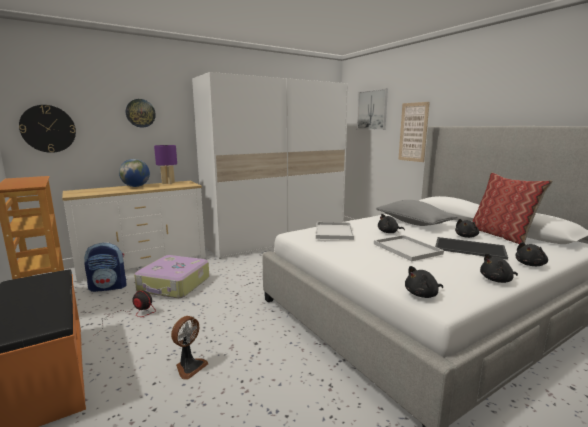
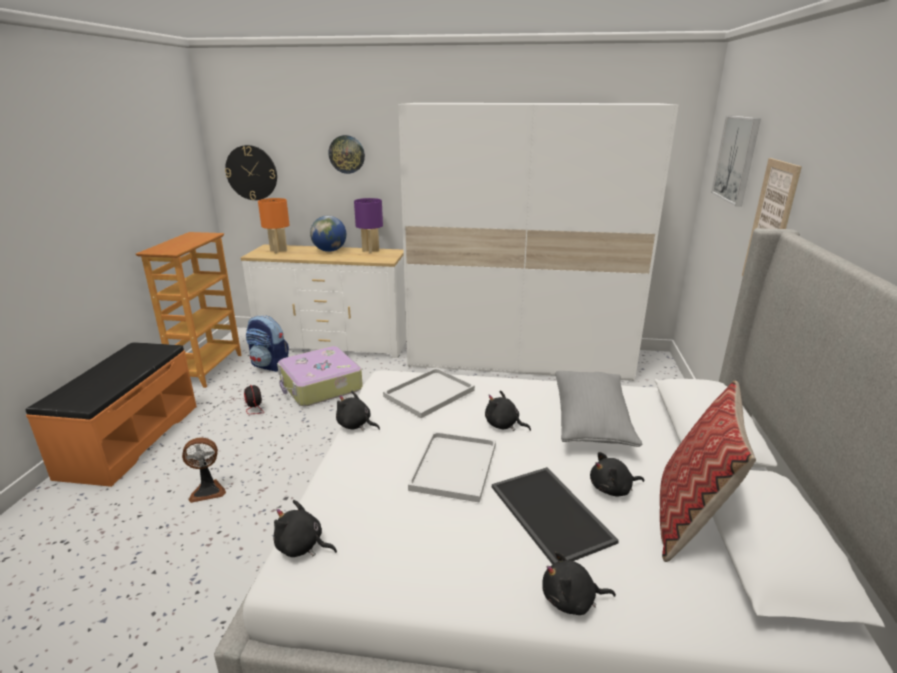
camera: 40 degrees right, 10 degrees up
(90, 191) = (278, 250): none -> orange table lamp
(497, 280) = (440, 589): black plush toy -> black plush toy (355, 425)

